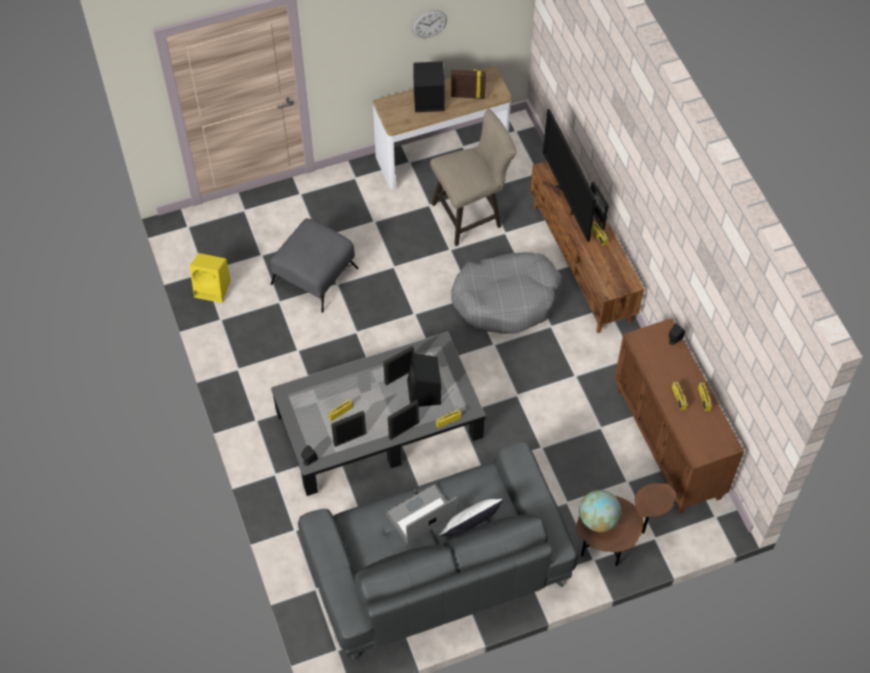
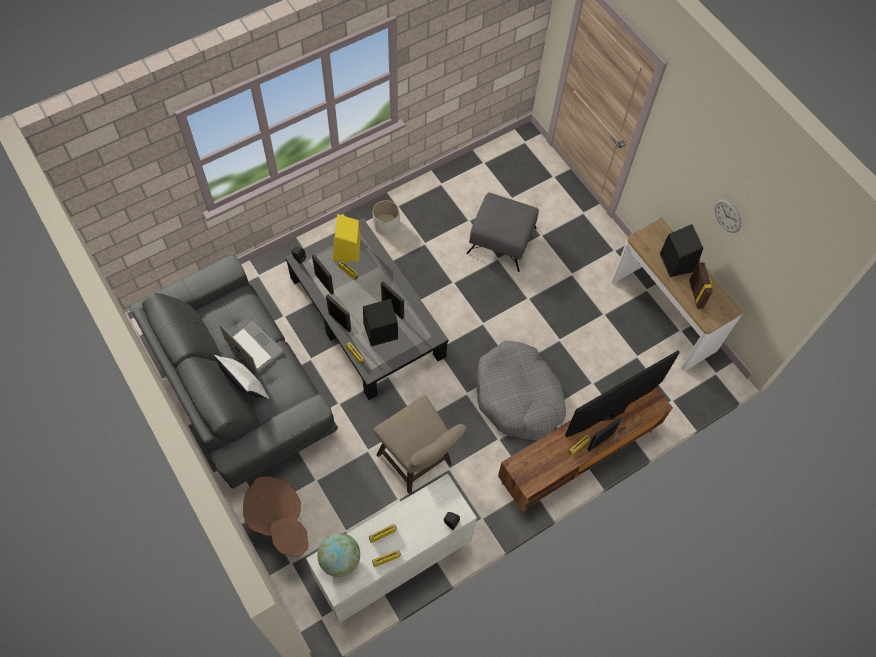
camera: 75 degrees right, 5 degrees up
(213, 288) = (469, 172): yellow speaker -> yellow speaker (346, 251)
(261, 385) = (386, 224): none -> white planter
(471, 214) = (604, 351): beige stool -> beige stool (418, 463)
(598, 520) = (273, 494): globe -> globe (340, 559)
(669, 443) = (393, 564): brown cabinet -> white cabinet

